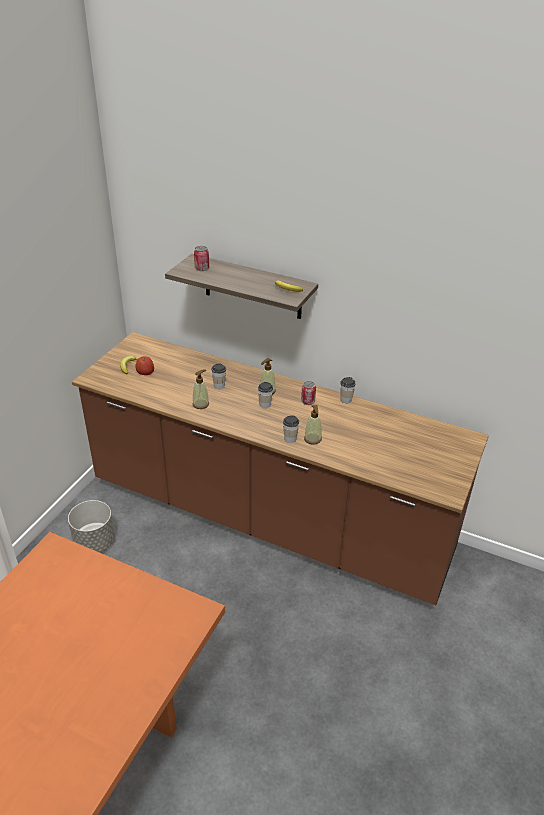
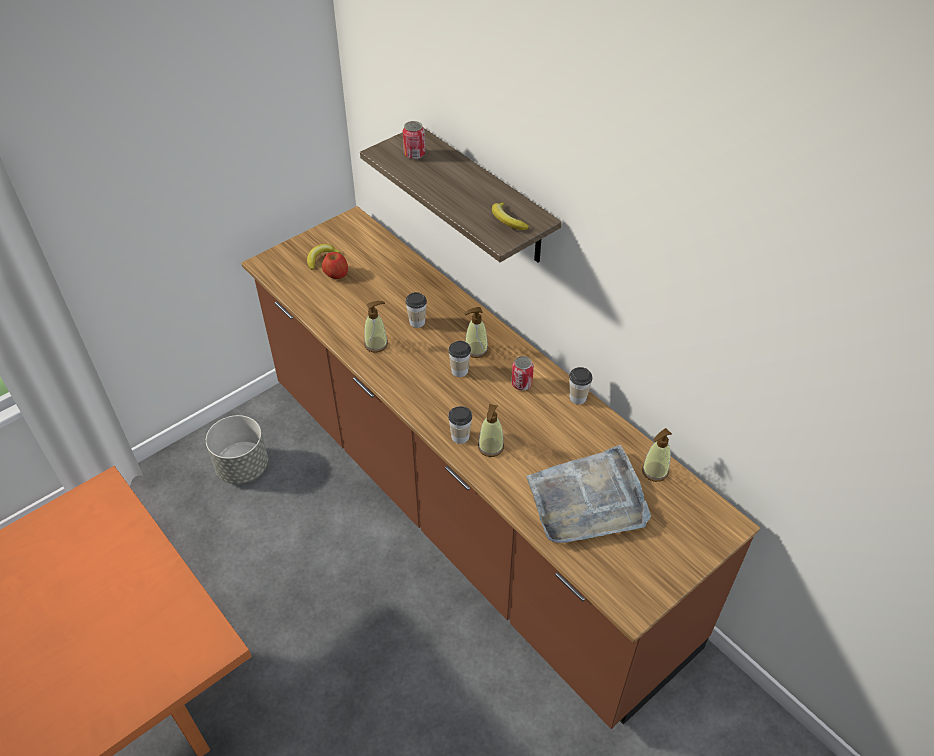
camera: 25 degrees right, 10 degrees up
(388, 449) = (588, 500): none -> grey tray
(415, 424) = (654, 471): none -> soap dispenser

